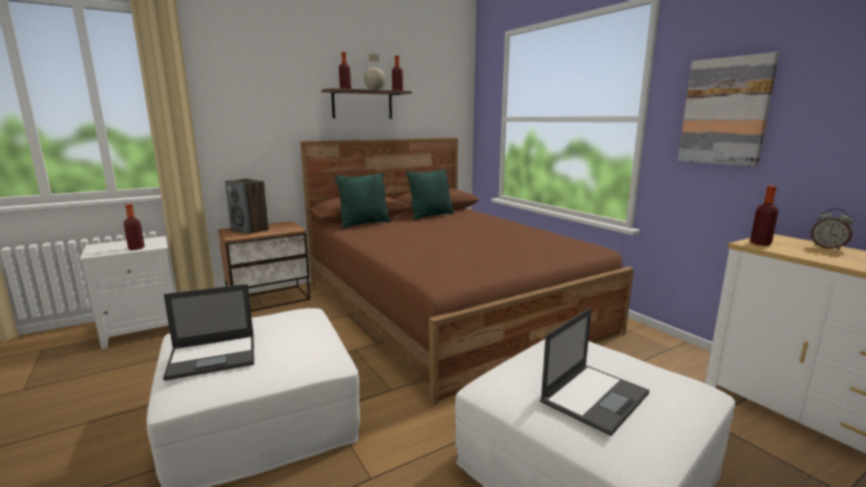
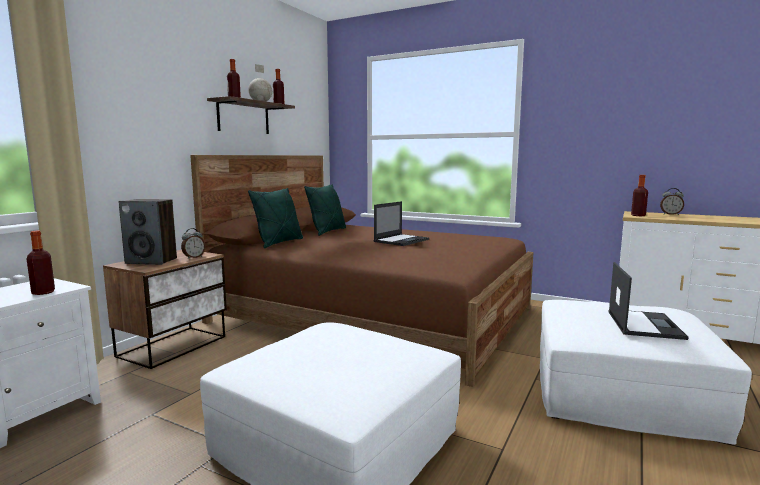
camera: 30 degrees left, 5 degrees down
(214, 356) = (328, 372): laptop -> laptop (401, 240)
(281, 230) = (193, 257): none -> alarm clock
(725, 111) = (584, 127): picture -> none

